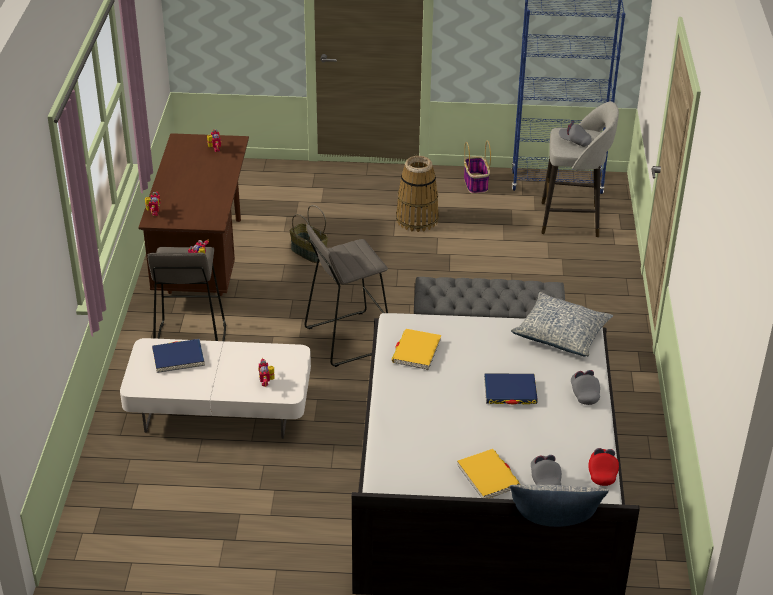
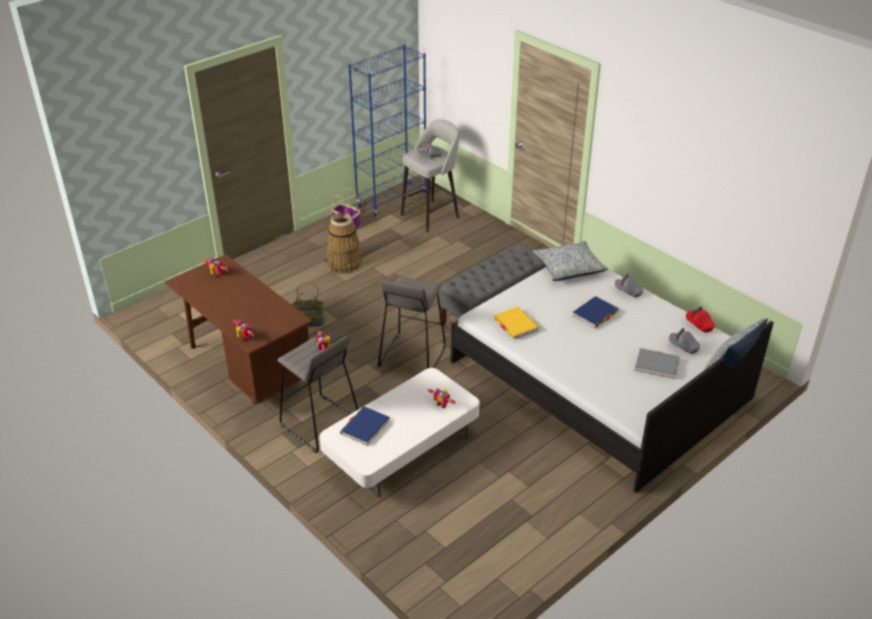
camera: 45 degrees left, 0 degrees up
(488, 477) = (656, 365): yellow book -> grey book

